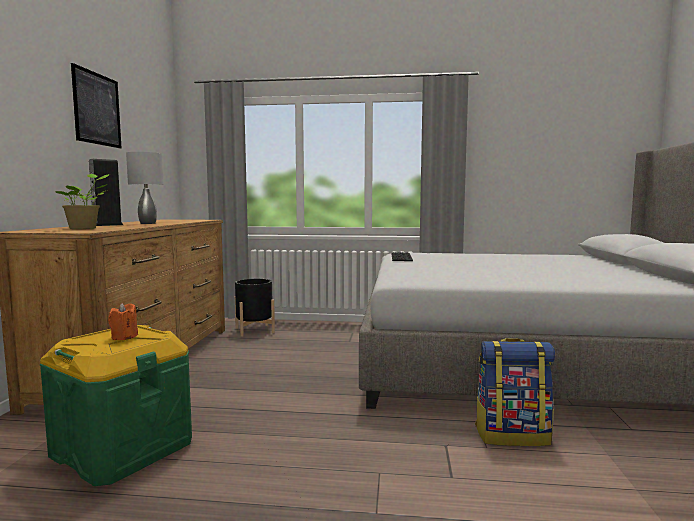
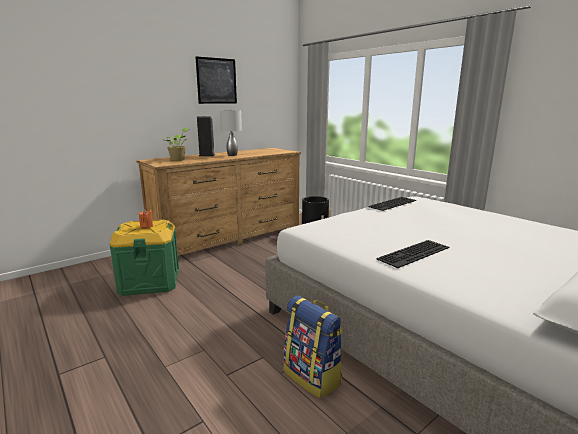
camera: 45 degrees right, 10 degrees up
(530, 276) = (415, 254): none -> keyboard

